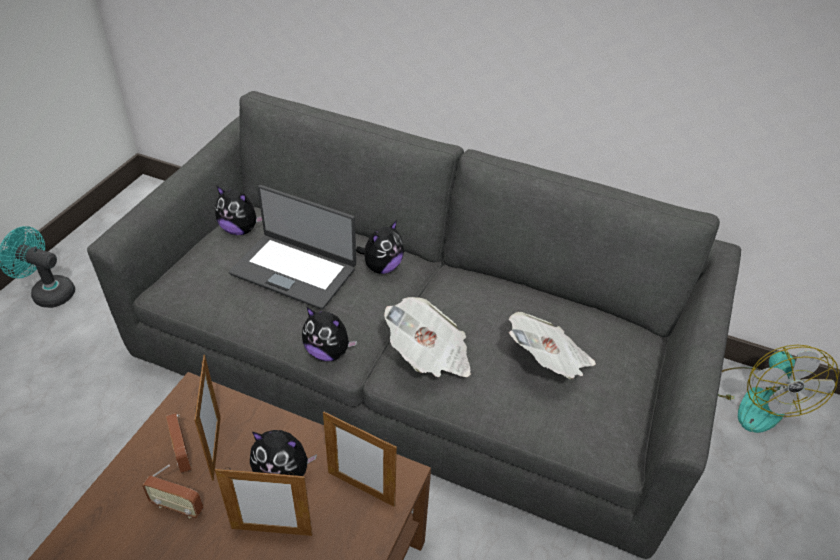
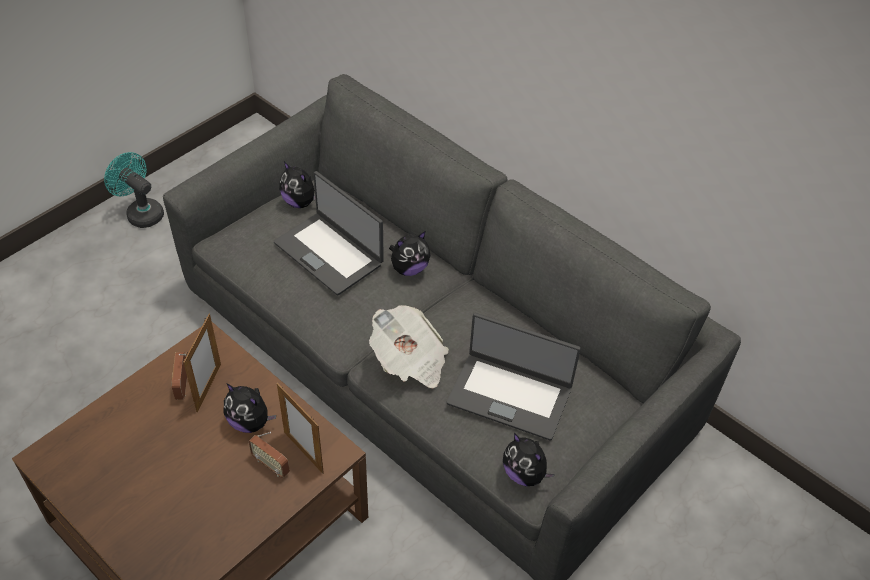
camera: 20 degrees right, 5 degrees up
(177, 507) = (165, 424): radio -> radio (271, 465)
(271, 531) = (224, 462): picture frame -> none
(328, 352) = (330, 334): plush toy -> plush toy (524, 474)
(548, 361) = (510, 395): newspaper -> laptop
(756, 400) = (743, 491): fan -> none

